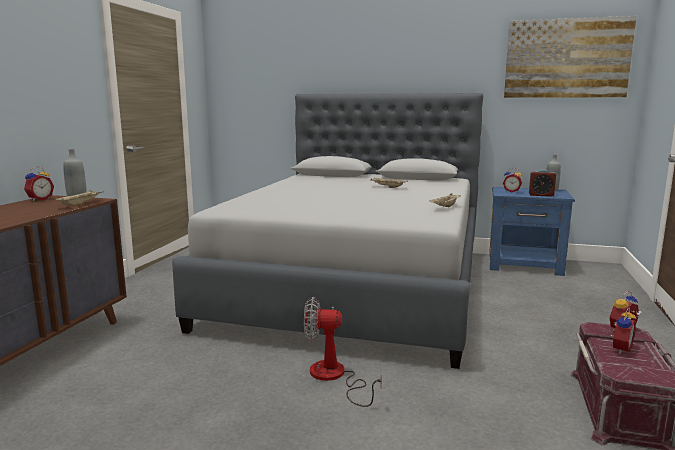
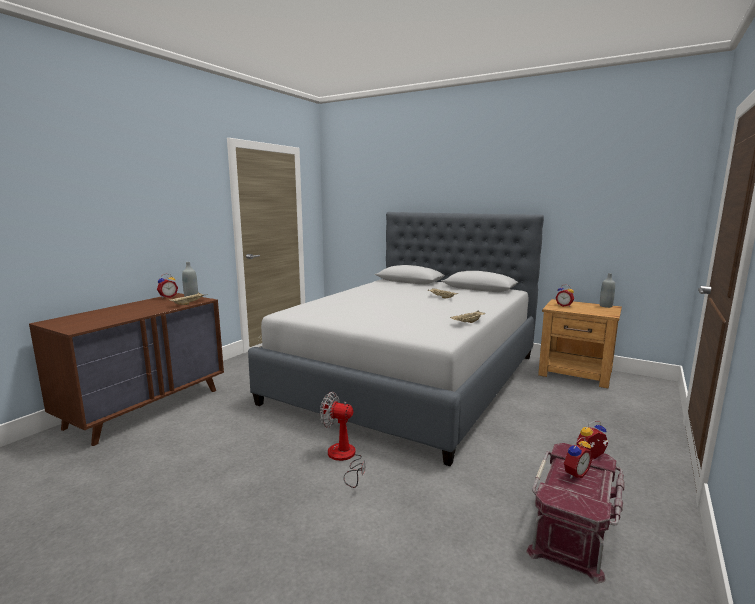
camera: 15 degrees right, 0 degrees up
(525, 265) = (576, 373): blue nightstand -> brown nightstand
(541, 195) = (589, 311): alarm clock -> none
(566, 58) = (625, 184): picture -> none

